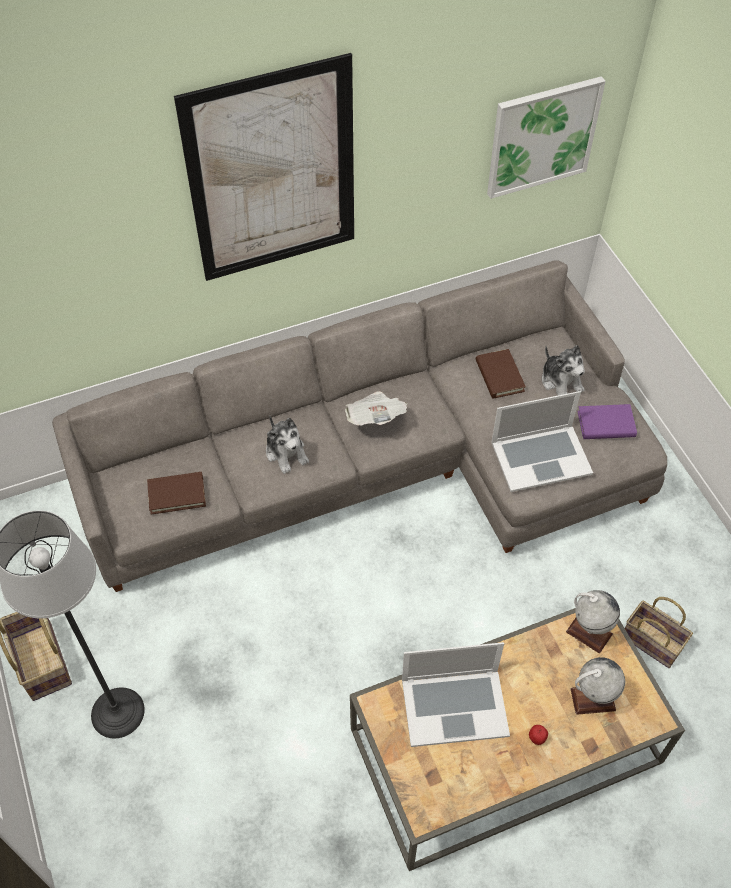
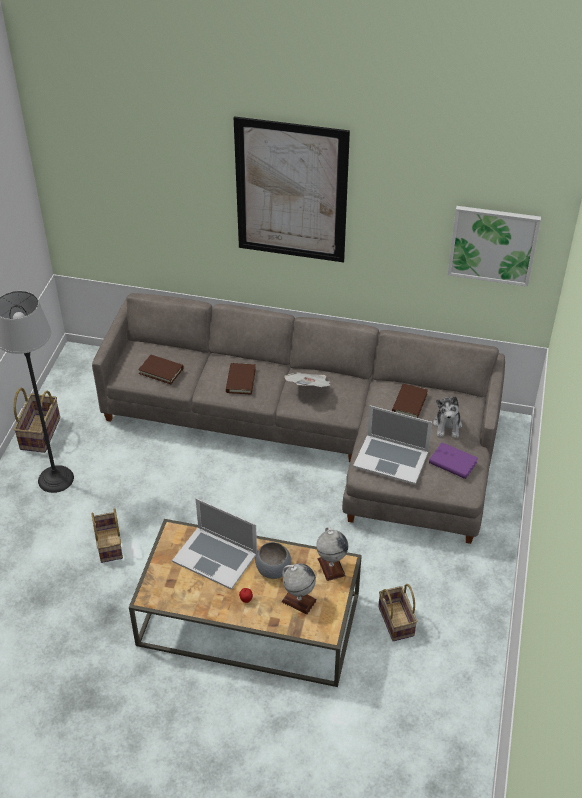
camera: 35 degrees right, 10 degrees down
(265, 759) = (110, 545): none -> basket
(286, 452) = (240, 380): plush toy -> brown book
(532, 679) = (273, 570): none -> grey bowl

